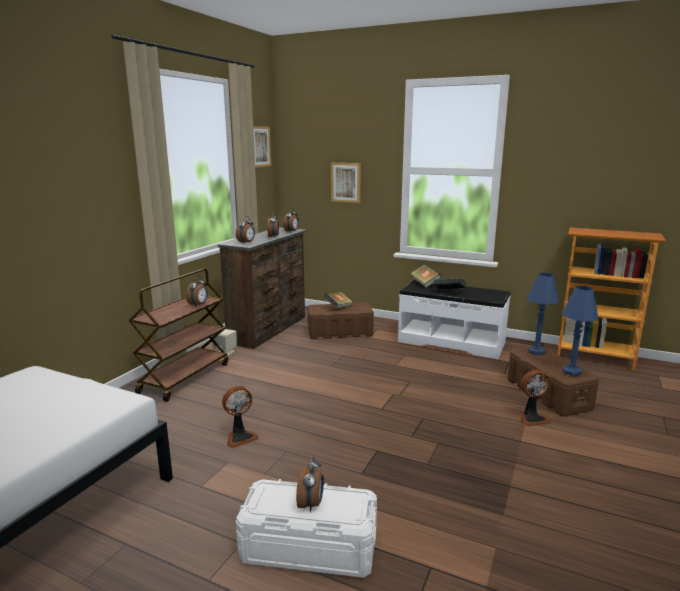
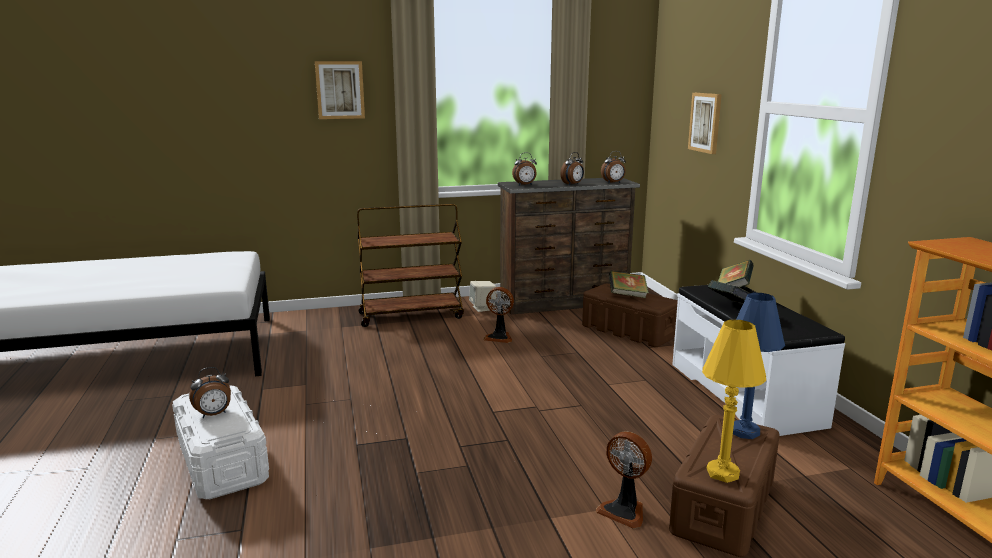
camera: 50 degrees right, 0 degrees up
(198, 305) = (428, 240): alarm clock -> none
(240, 437) = (347, 373): fan -> fan (499, 337)
(259, 146) = (616, 69): picture -> picture (340, 90)
(571, 372) = (722, 473): blue table lamp -> yellow table lamp

